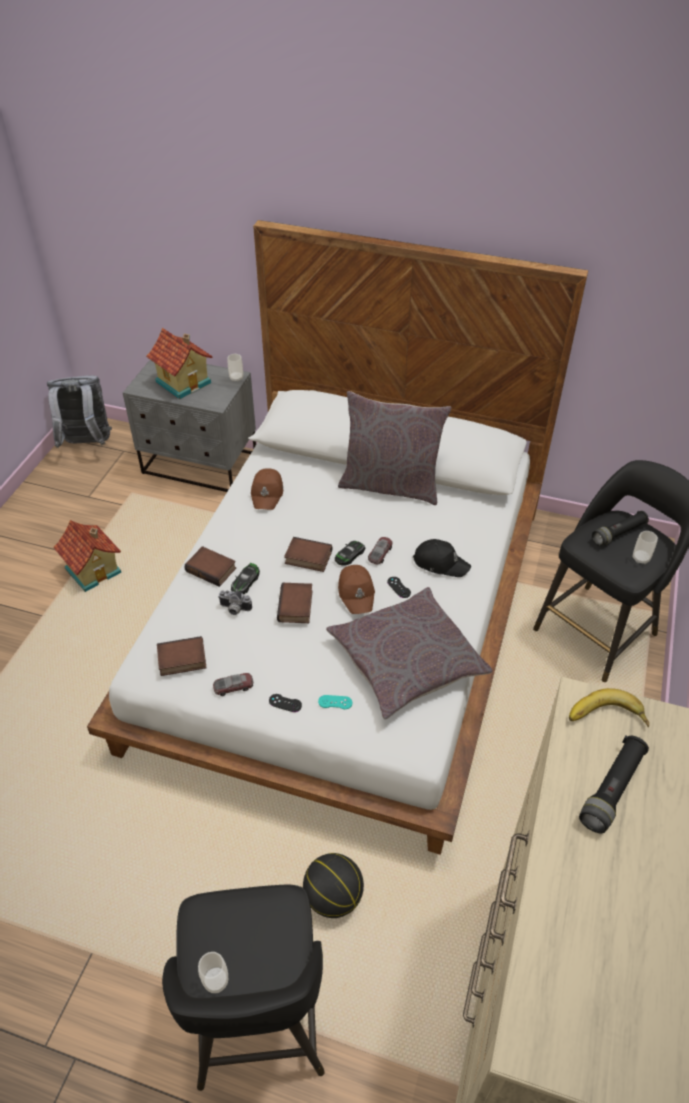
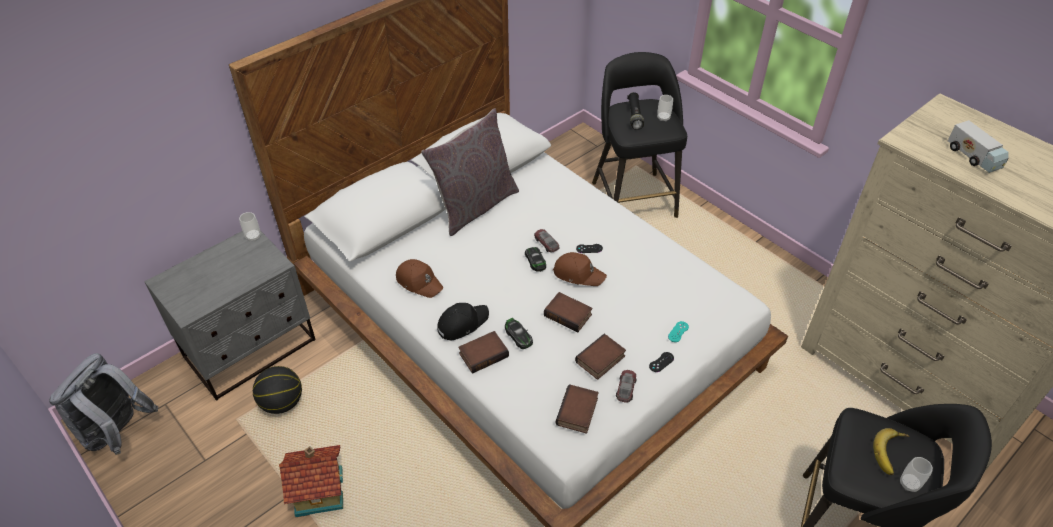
camera: 60 degrees left, 0 degrees up
(184, 382) = (217, 275): toy house -> none
(234, 609) = (545, 355): camera -> none
(307, 558) = (519, 287): book -> book (601, 360)
(333, 897) = (771, 445): basketball -> basketball (282, 402)
(406, 661) = (662, 276): grey pillow -> none
(440, 563) = (581, 216): black cap -> black cap (462, 323)
(606, 718) = (920, 137): banana -> banana (892, 454)
(612, 789) = (973, 157): black flashlight -> toy truck

